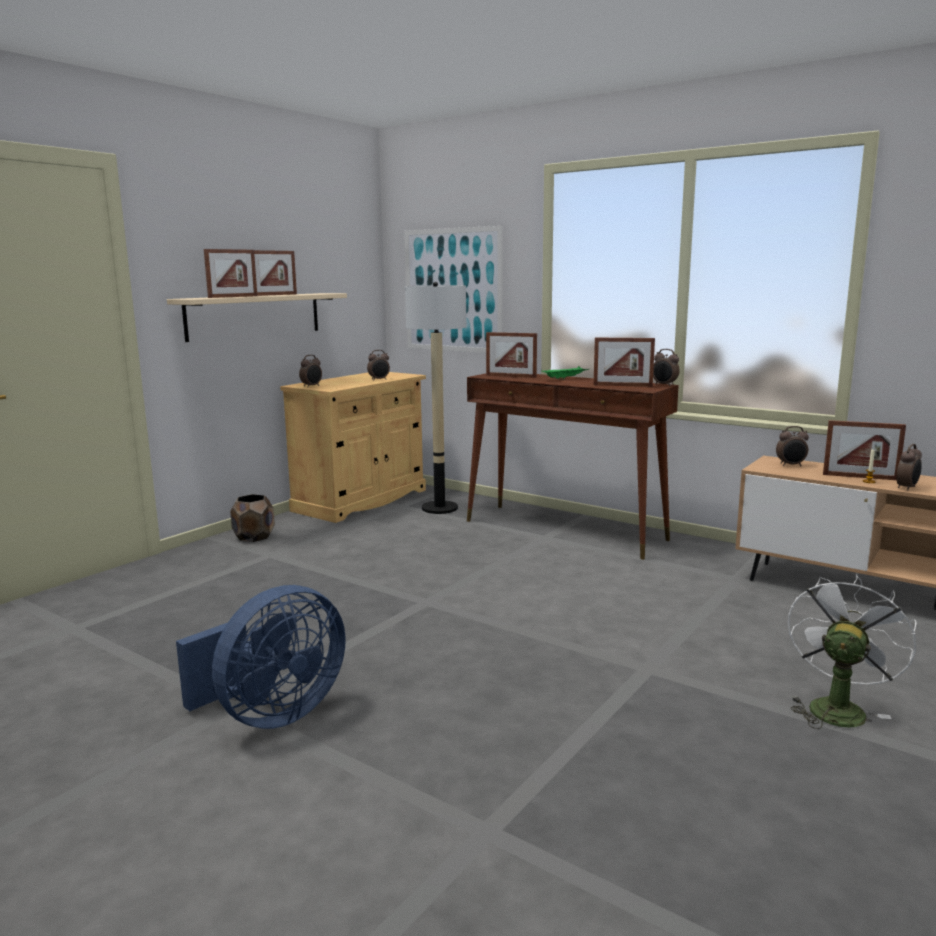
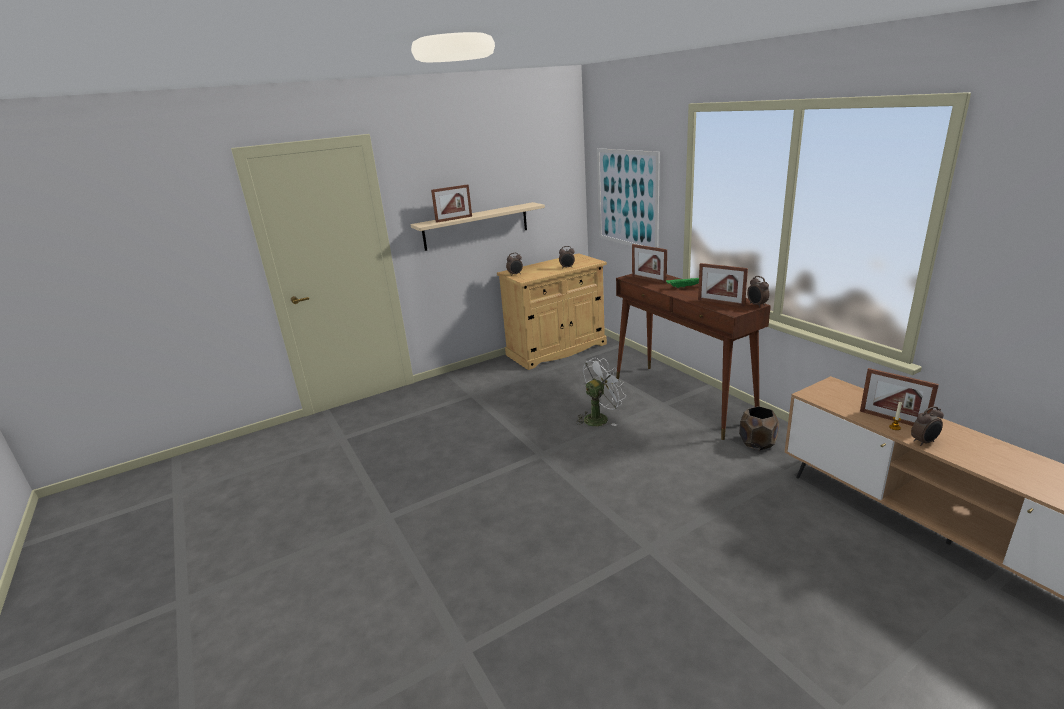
camera: 25 degrees right, 10 degrees up
(254, 537) = (472, 376): brown planter -> brown planter (757, 443)
(272, 715) = (402, 529): blue fan -> none
(275, 295) = (489, 211): picture frame -> none
(439, 508) = (605, 364): floor lamp -> none
(791, 465) = (842, 394): alarm clock -> none
(836, 707) = (768, 621): white fan -> white fan (599, 418)

